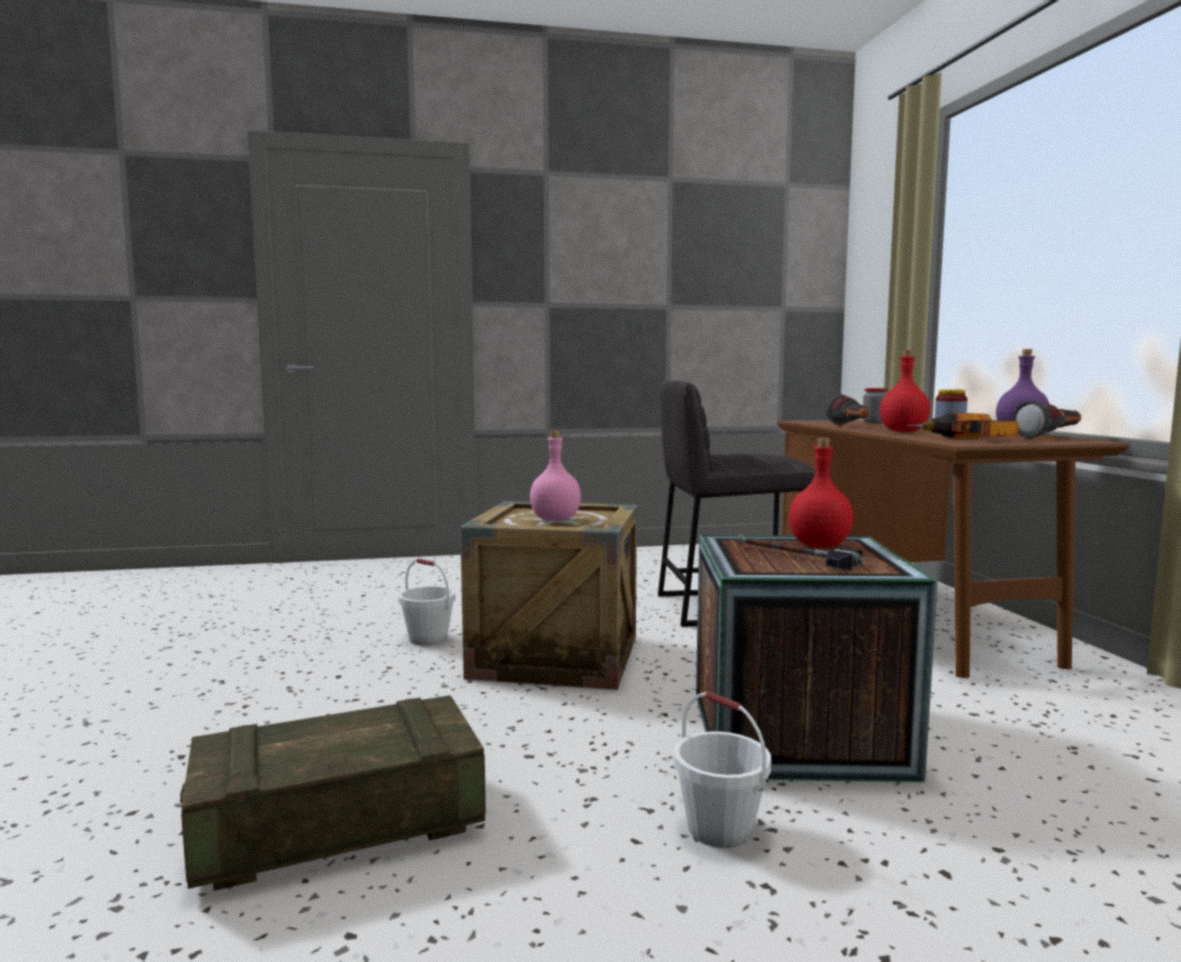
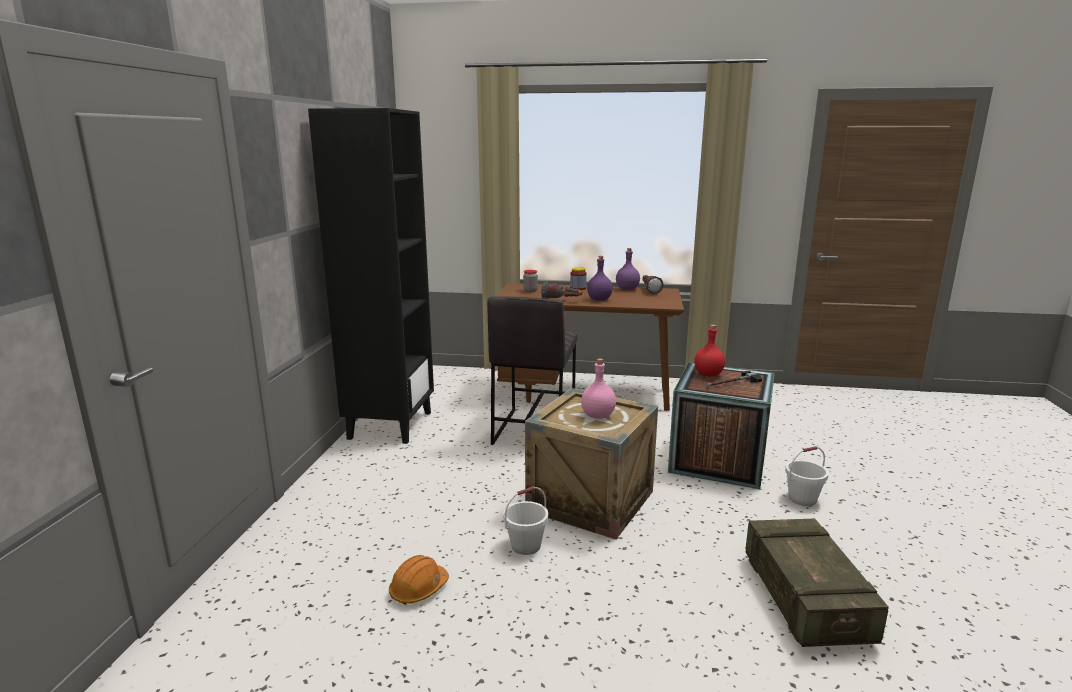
camera: 70 degrees left, 10 degrees up
(336, 613) = (419, 589): none -> orange hard hat
(652, 556) = (390, 425): none -> black bookcase
(902, 431) = (599, 299): red bottle -> purple bottle
(967, 439) = (651, 301): power drill -> none

